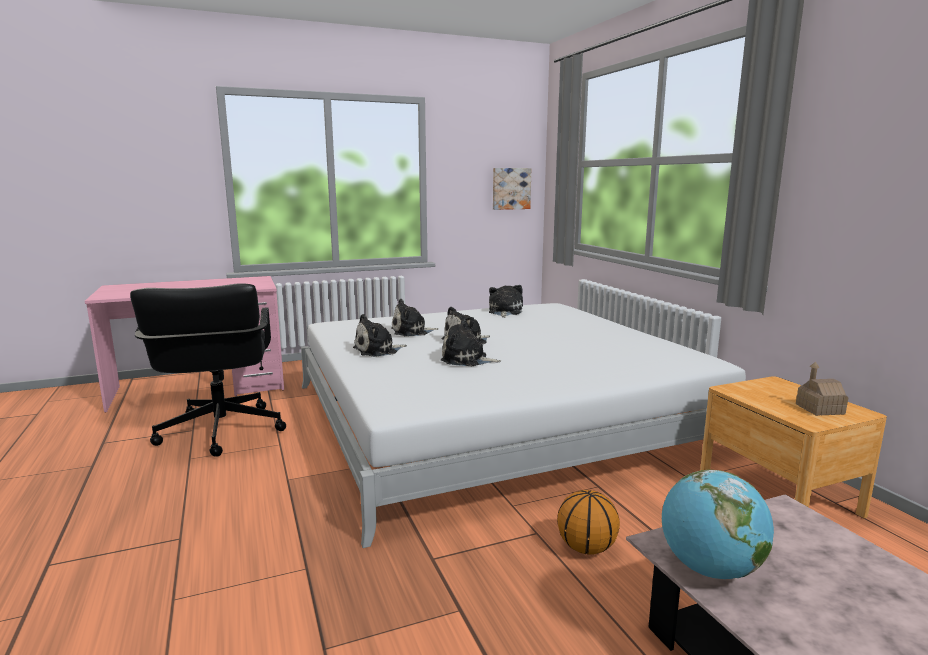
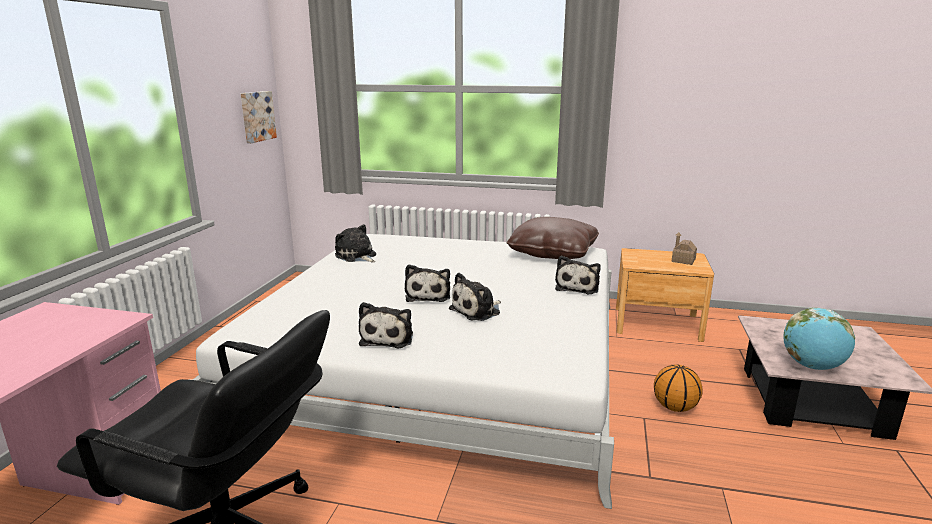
camera: 55 degrees left, 5 degrees up
(412, 332) = (352, 306): plush toy -> plush toy (577, 287)
(657, 351) = (553, 253): none -> brown pillow

